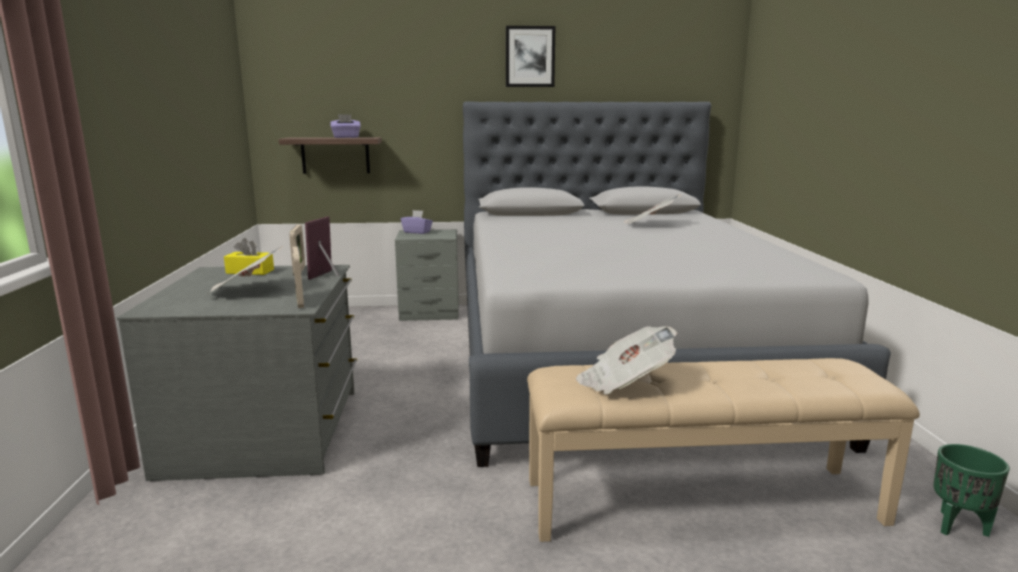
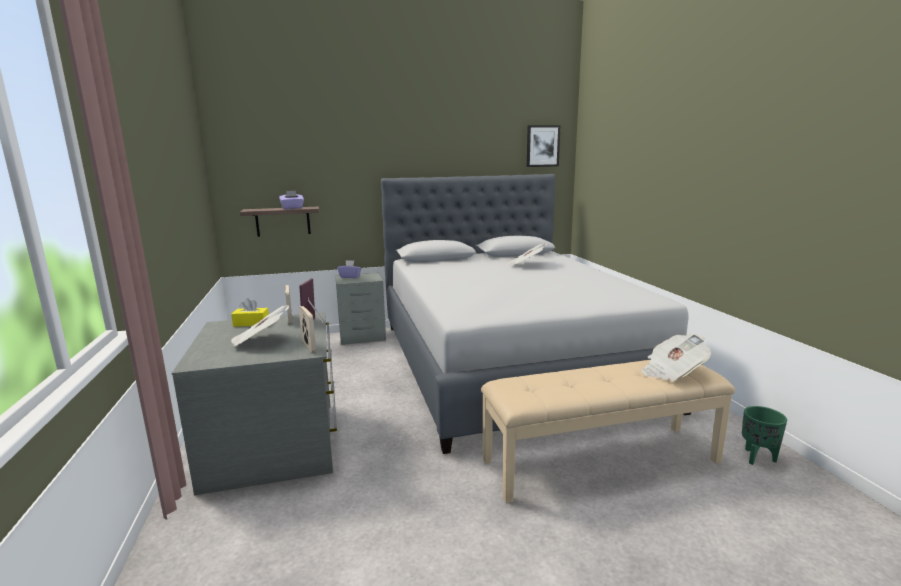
camera: 10 degrees left, 0 degrees up
(530, 57) = (428, 144): picture -> picture (542, 146)
(624, 382) = (553, 387): newspaper -> newspaper (672, 372)

